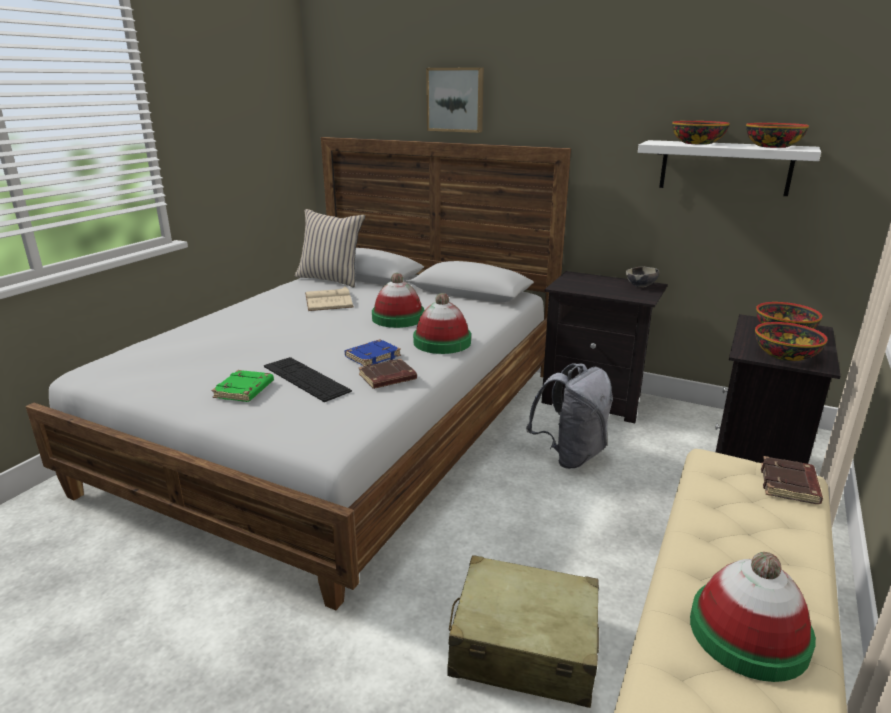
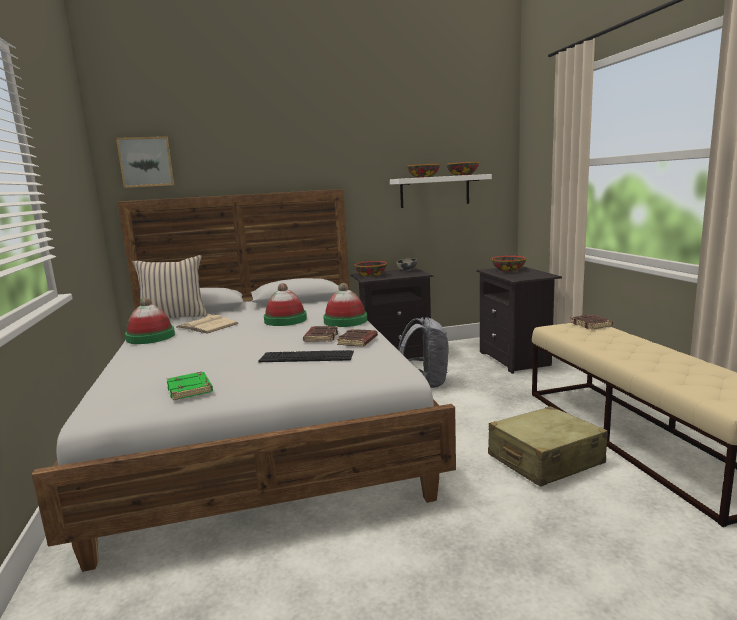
camera: 40 degrees left, 10 degrees down
(244, 390) = (280, 374): green book -> green book (190, 389)
(372, 356) = (320, 337): blue book -> brown book
(456, 100) = (248, 162): picture -> picture (146, 162)
(748, 633) = (673, 363): hat -> hat (150, 337)
(786, 355) = (529, 276): bowl -> bowl (371, 275)

